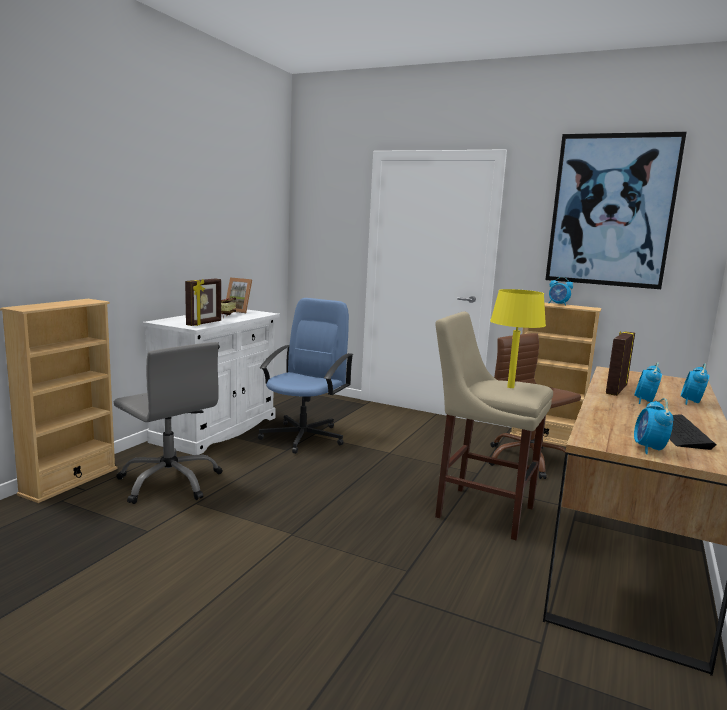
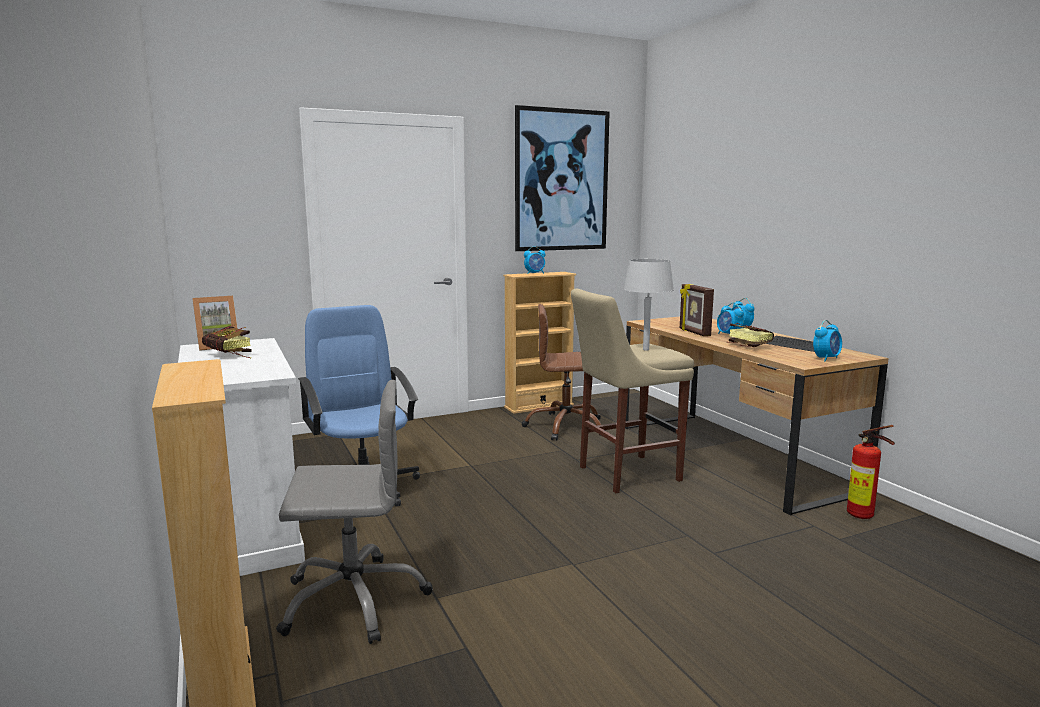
camera: 50 degrees left, 0 degrees up
(204, 323) = (263, 368): picture frame -> none
(510, 387) = (646, 349): yellow table lamp -> grey table lamp
(615, 412) = (746, 345): none -> book
(630, 679) = (864, 516): none -> fire extinguisher
(649, 449) = (826, 358): alarm clock -> alarm clock turned 90 degrees counterclockwise

